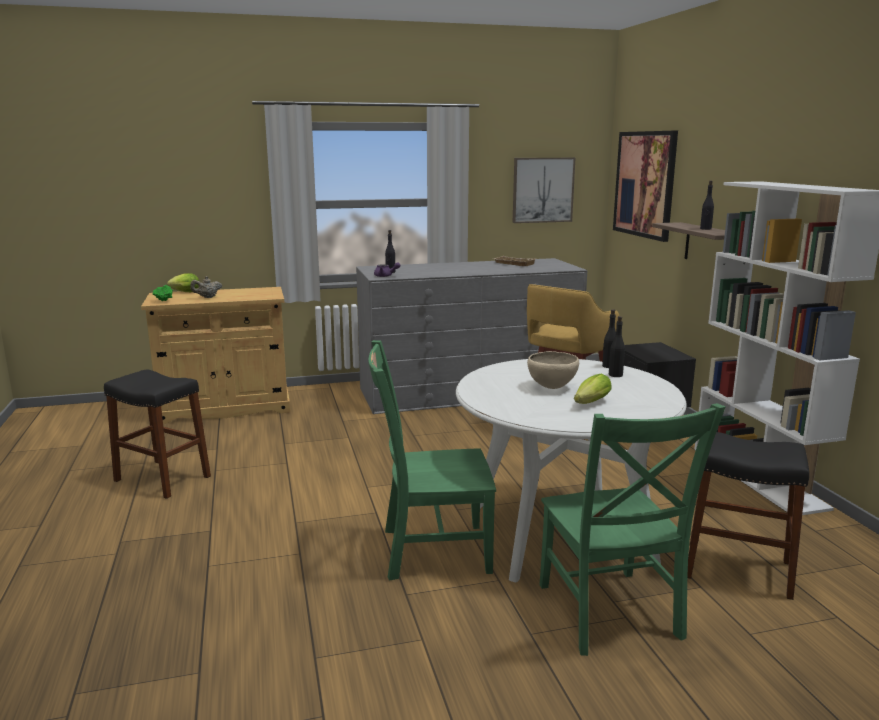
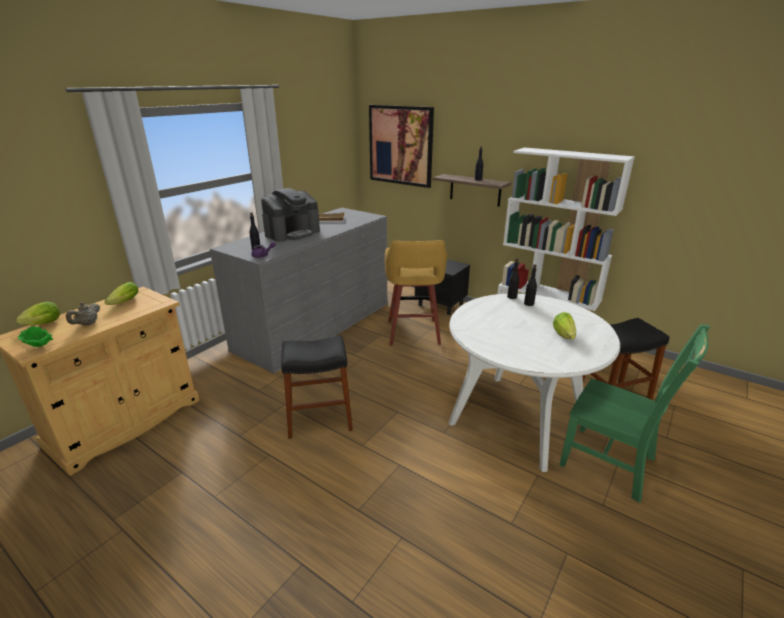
camera: 40 degrees left, 10 degrees up
(162, 478) = (172, 536): black stool -> black stool (319, 419)
(249, 292) = (123, 303): none -> lettuce
(430, 551) = (475, 477): green chair -> none
(450, 267) = (292, 233): none -> coffee machine
(542, 190) = (321, 154): picture -> none
(552, 387) = (522, 329): beige bowl -> none

